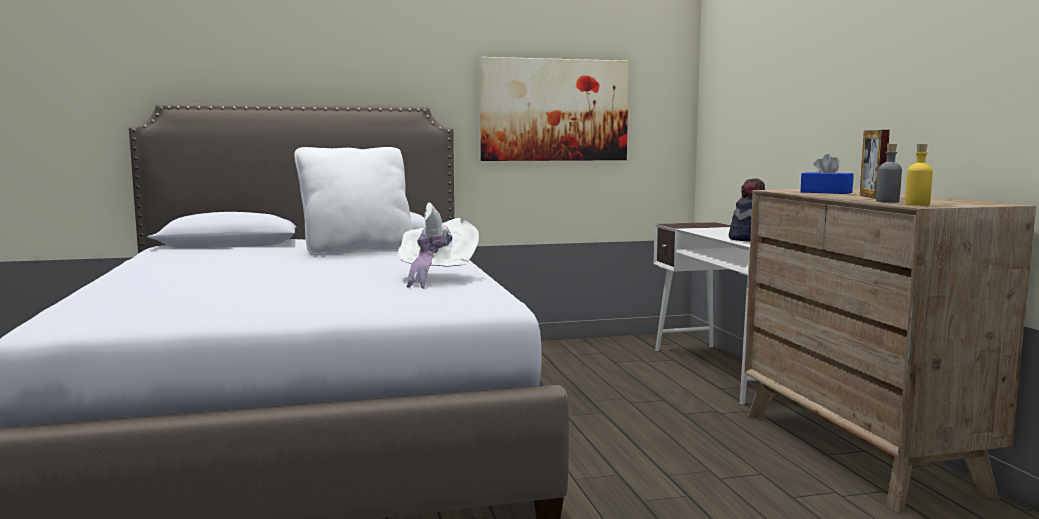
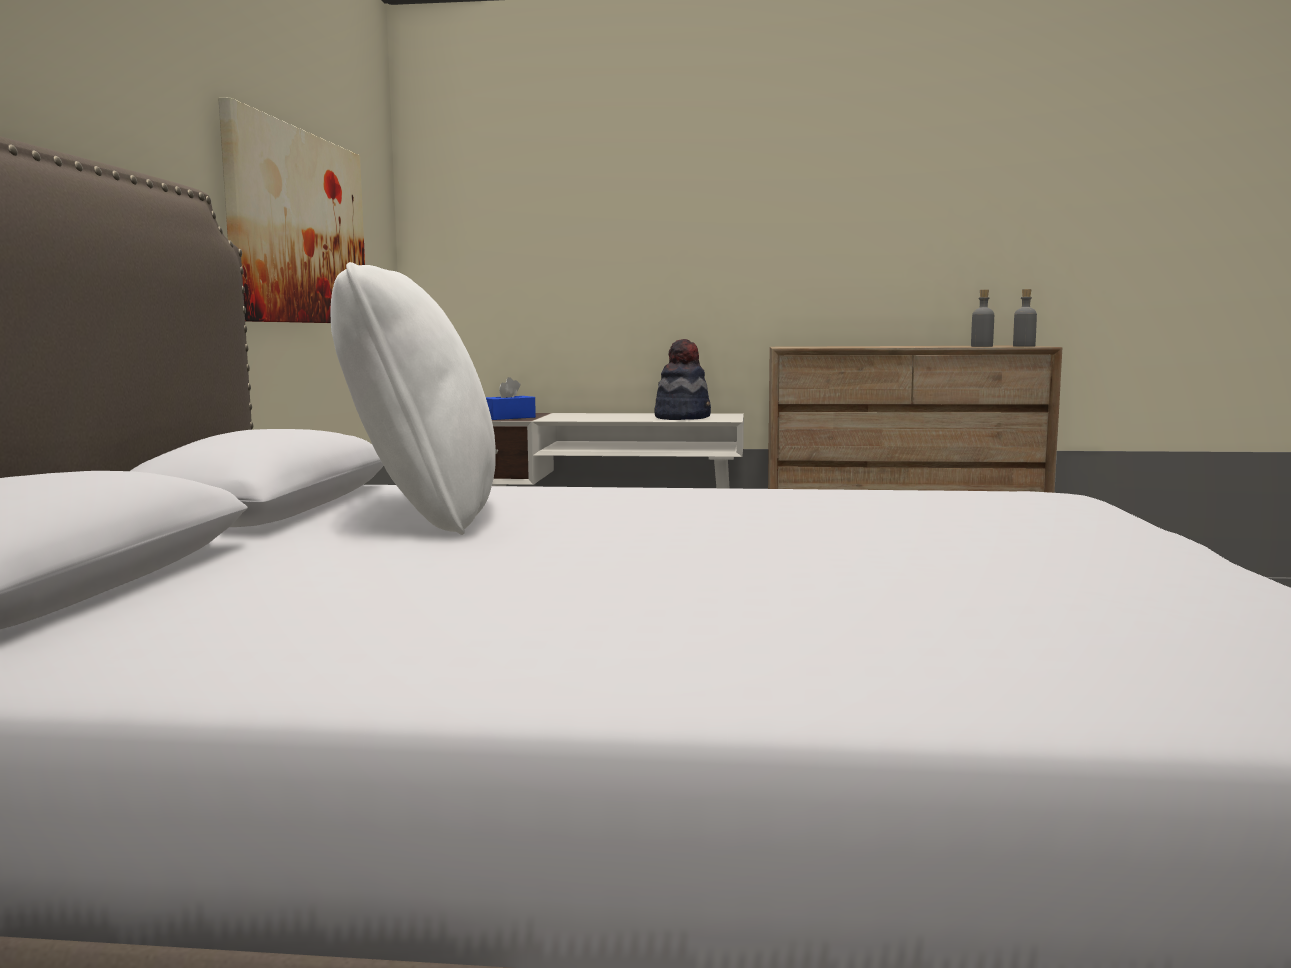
camera: 70 degrees left, 0 degrees up
(435, 278) = (850, 499): white hat -> none
(826, 192) = (841, 346): blue tissue box -> blue tissue box (509, 418)
(871, 197) = (922, 346): picture frame -> none
(917, 204) = (1024, 346): yellow bottle -> grey bottle

